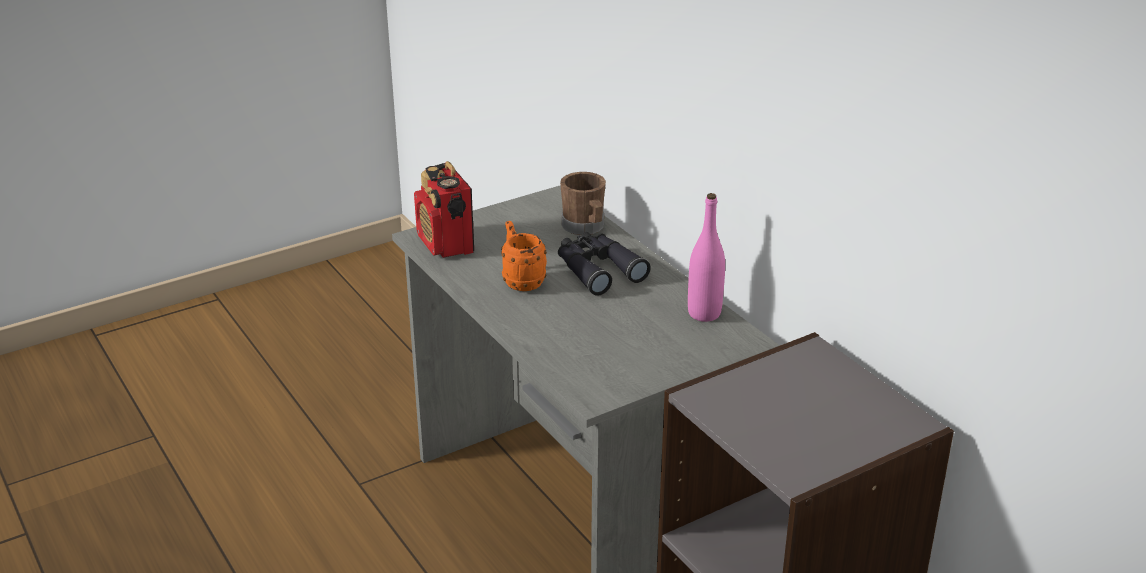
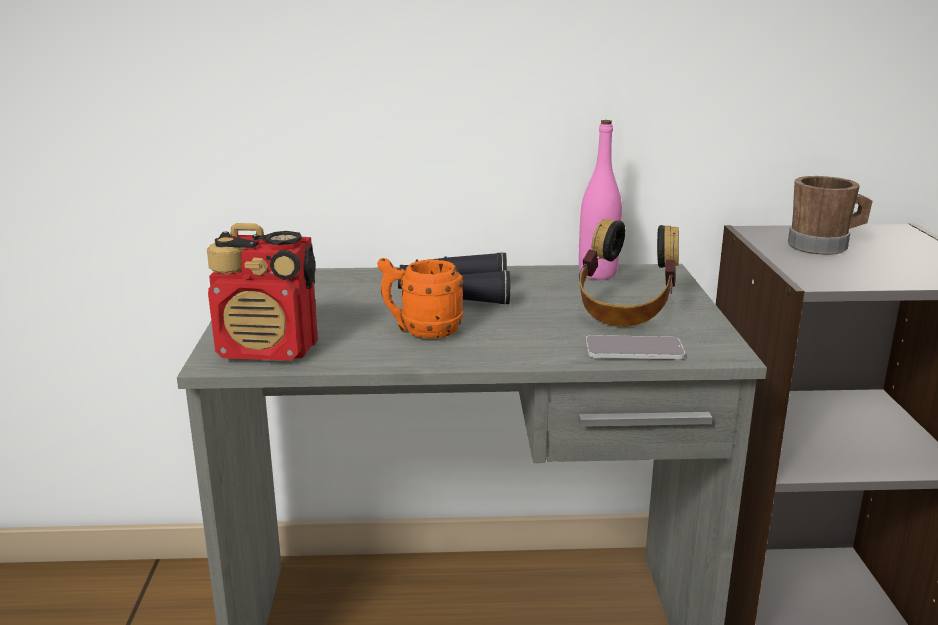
camera: 60 degrees left, 10 degrees down
(564, 362) = (634, 350): none -> phone
(585, 227) = (355, 279): brown mug -> brown mug (824, 246)
(634, 343) = (625, 311): none -> headphones

